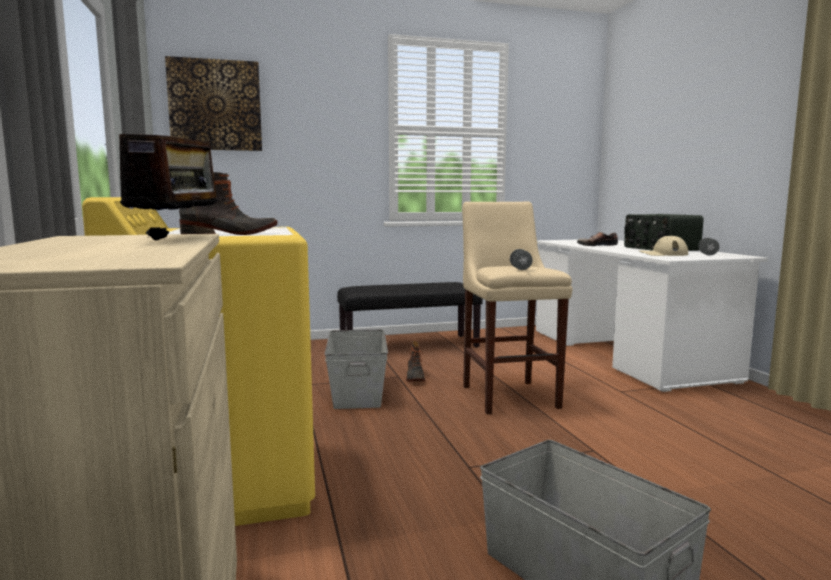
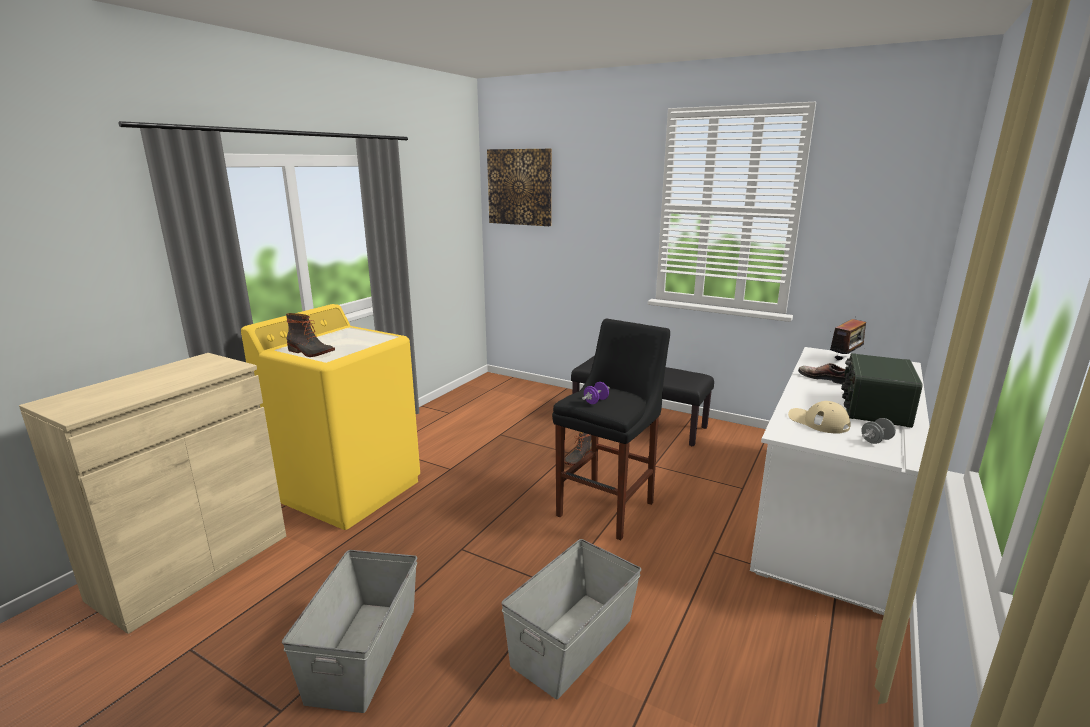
camera: 45 degrees right, 10 degrees up
(178, 239) = (201, 376): radio -> radio (845, 359)
(357, 391) = (518, 454): grey storage box -> grey storage box (571, 641)
(508, 395) = (609, 507): beige stool -> black stool
(520, 269) = (596, 401): grey dumbbell -> purple dumbbell

